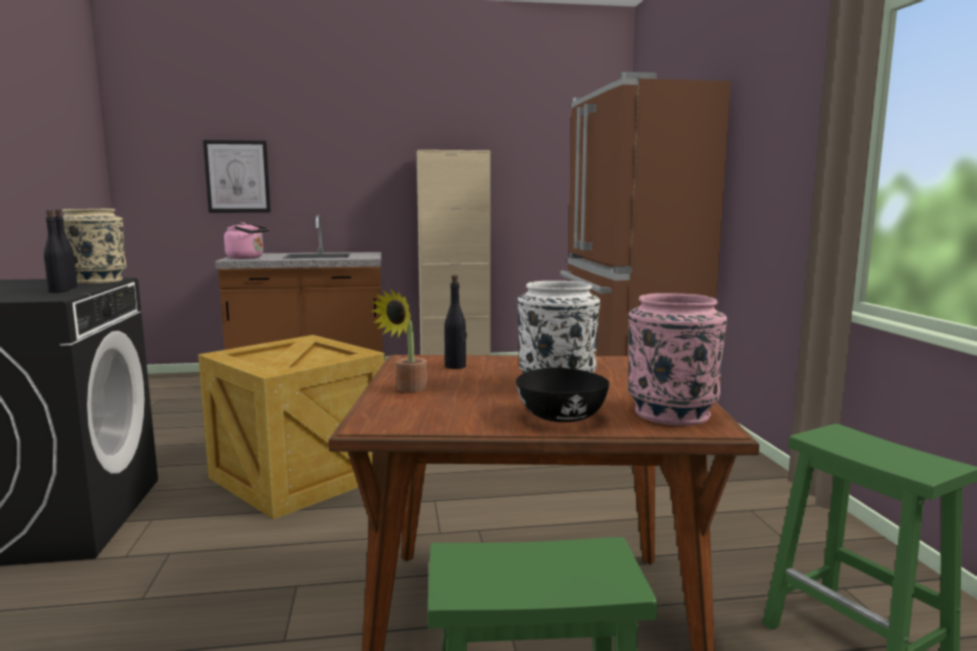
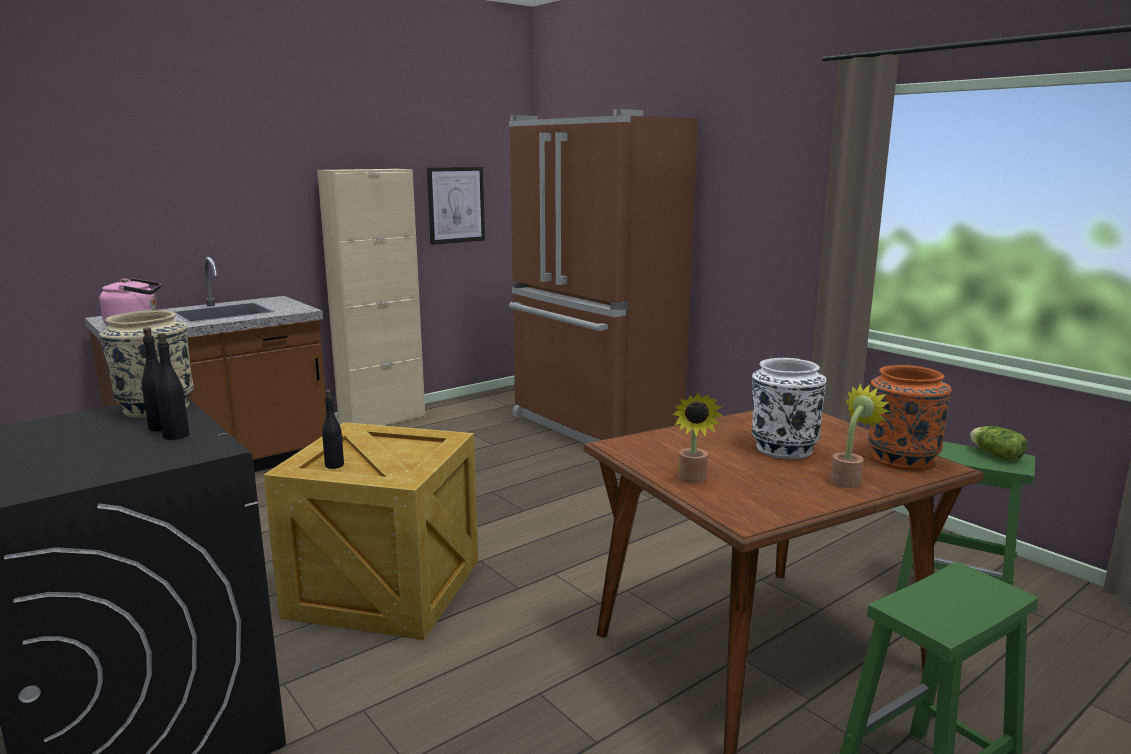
camera: 30 degrees left, 5 degrees up
(237, 176) = (76, 210): picture -> picture (456, 205)
(455, 366) = (673, 446): black bottle -> black bottle (334, 465)
(560, 417) = (849, 480): black bowl -> potted plant
(671, 412) = (901, 459): pink vase -> orange vase
(911, 455) = (994, 454): none -> lettuce

